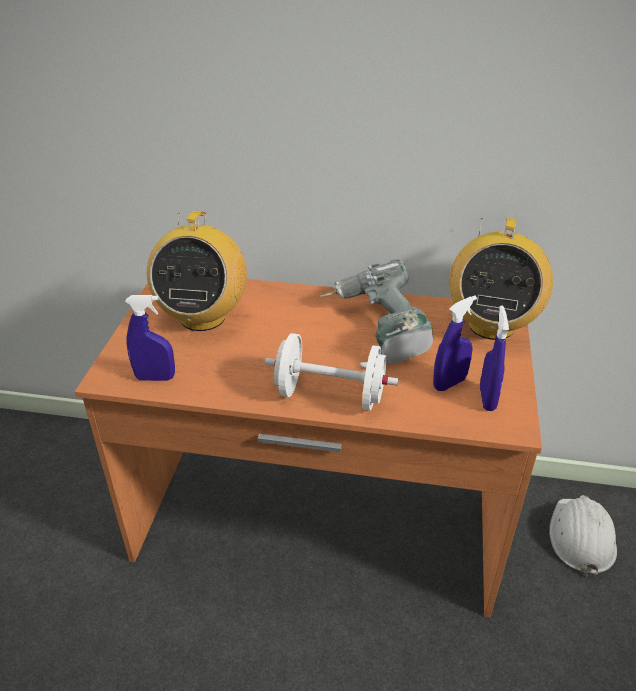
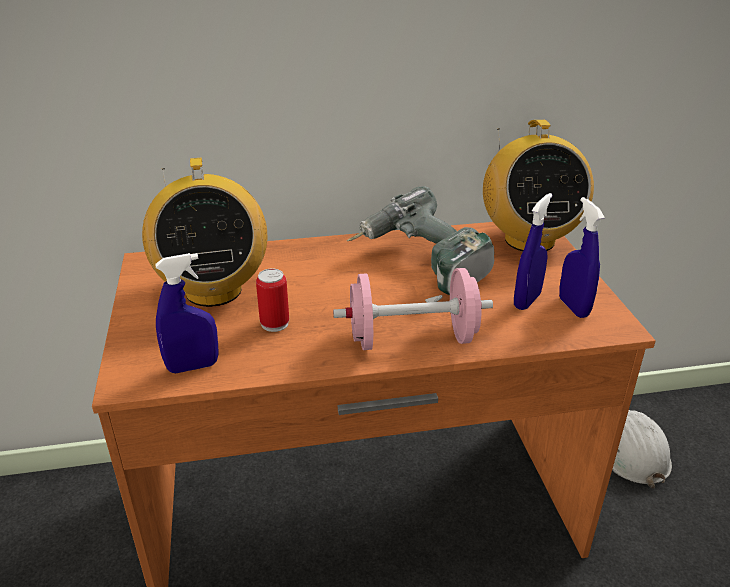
camera: 20 degrees left, 5 degrees down
(232, 356) = (274, 323): none -> can
(330, 395) = (412, 339): white dumbbell -> pink dumbbell

